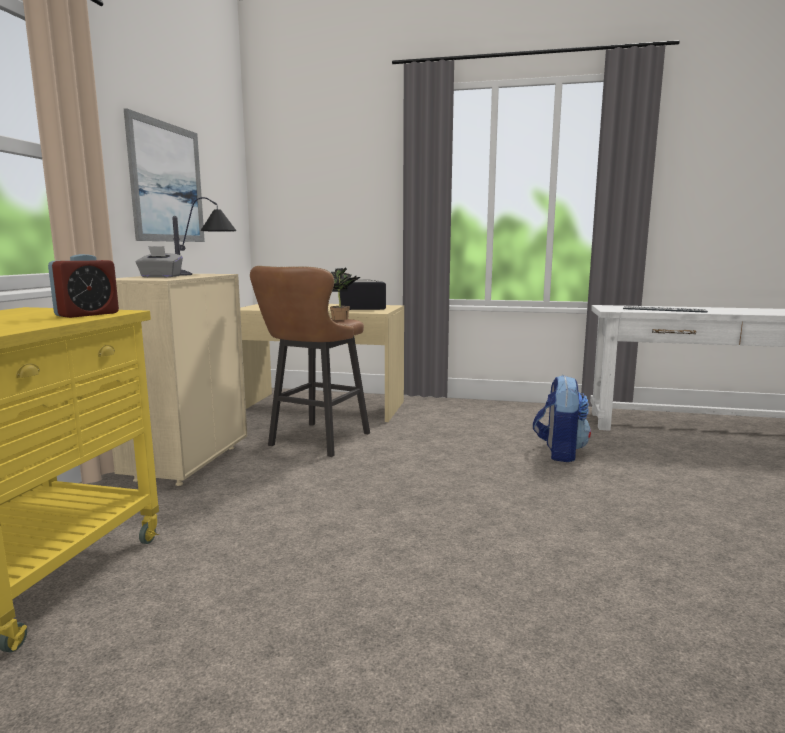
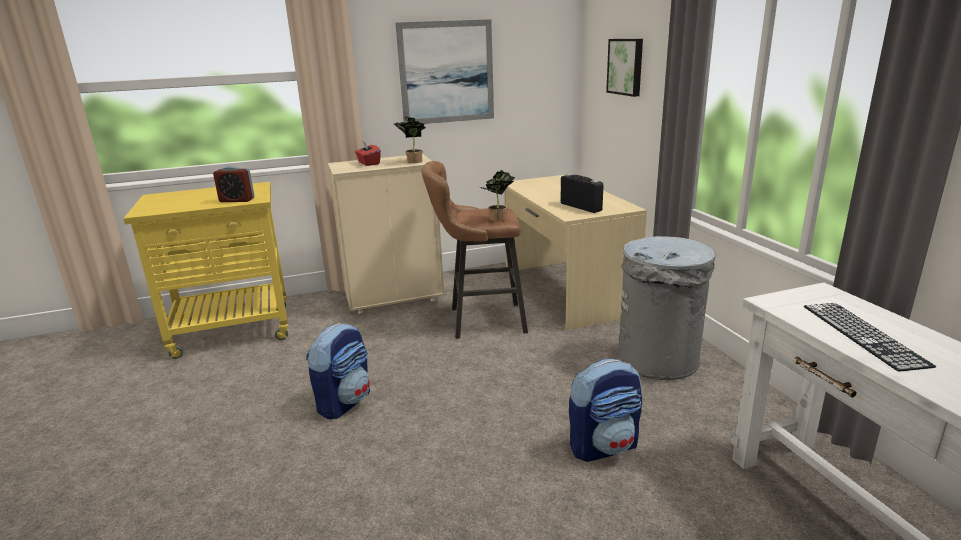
camera: 60 degrees right, 10 degrees up
(160, 277) = (368, 163): grey tissue box -> red tissue box
(206, 274) = (412, 161): table lamp -> potted plant
(328, 194) = (626, 66): none -> picture
(377, 529) = (344, 402): none -> backpack
(471, 413) = (658, 360): none -> grey trash can

